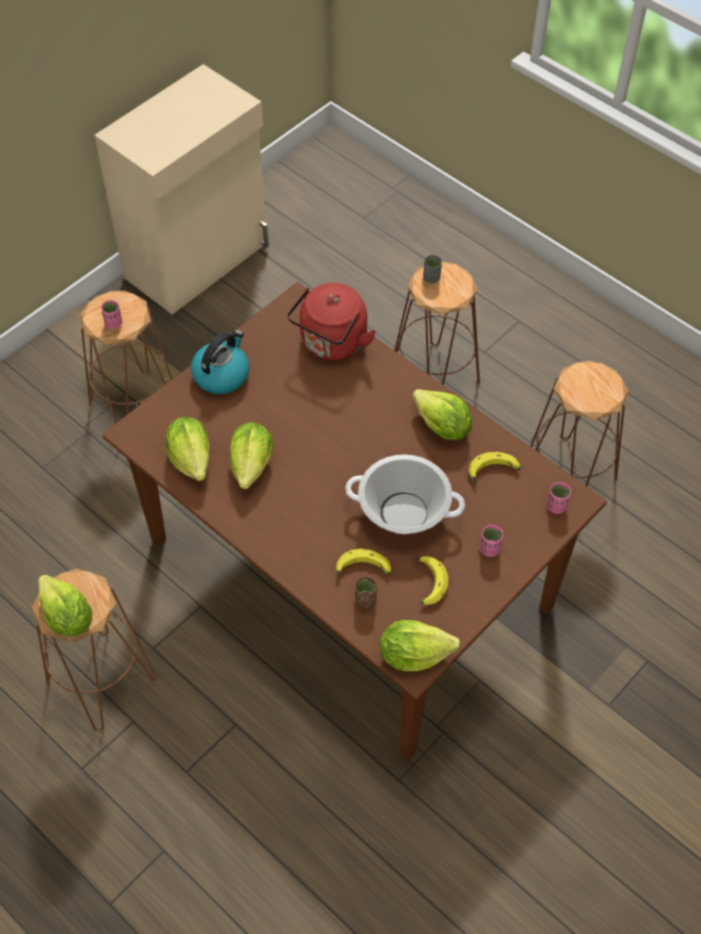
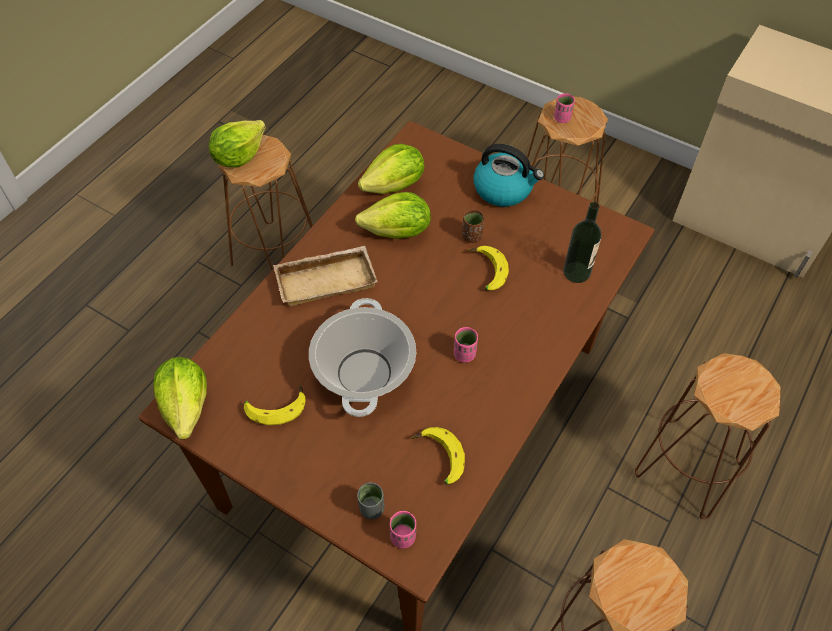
camera: 80 degrees right, 0 degrees up
(293, 529) = (327, 278): none -> beige tray
(331, 344) = (576, 272): red kettle -> bottle
(362, 572) = (284, 346): banana -> banana (485, 272)
(365, 600) = (249, 353): brown cup -> brown cup (472, 236)
(431, 278) = (743, 374): grey cup -> grey cup (371, 508)
(442, 427) = (491, 395): lettuce -> none
(489, 549) = (329, 466): pink cup -> pink cup (464, 354)

